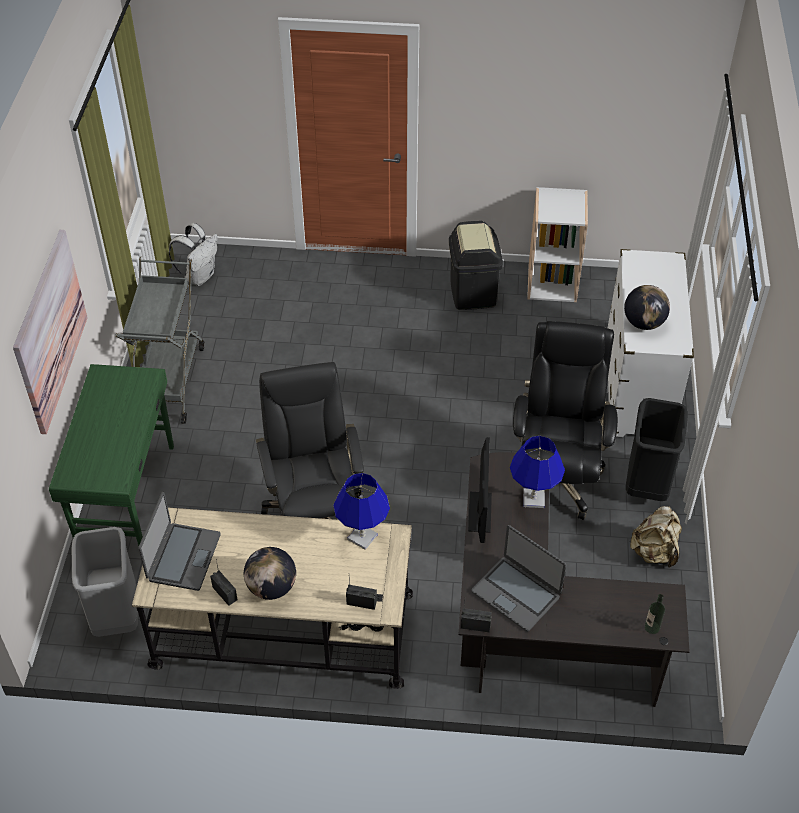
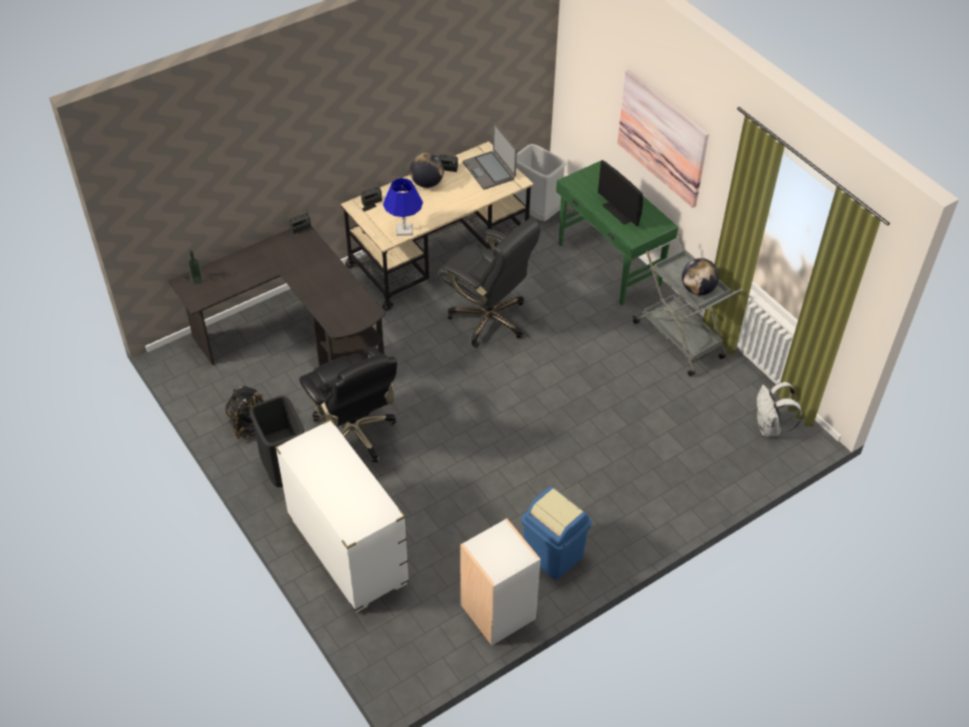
camera: 140 degrees right, 0 degrees up
(472, 293) = (553, 554): black trash can -> blue trash can
(480, 512) = (350, 284): monitor -> monitor (619, 212)
(516, 593) = (290, 255): laptop -> none
(533, 499) = (323, 309): blue table lamp -> none
(644, 323) = (333, 453): globe -> globe (697, 289)
(654, 552) = (249, 425): beige backpack -> black backpack

